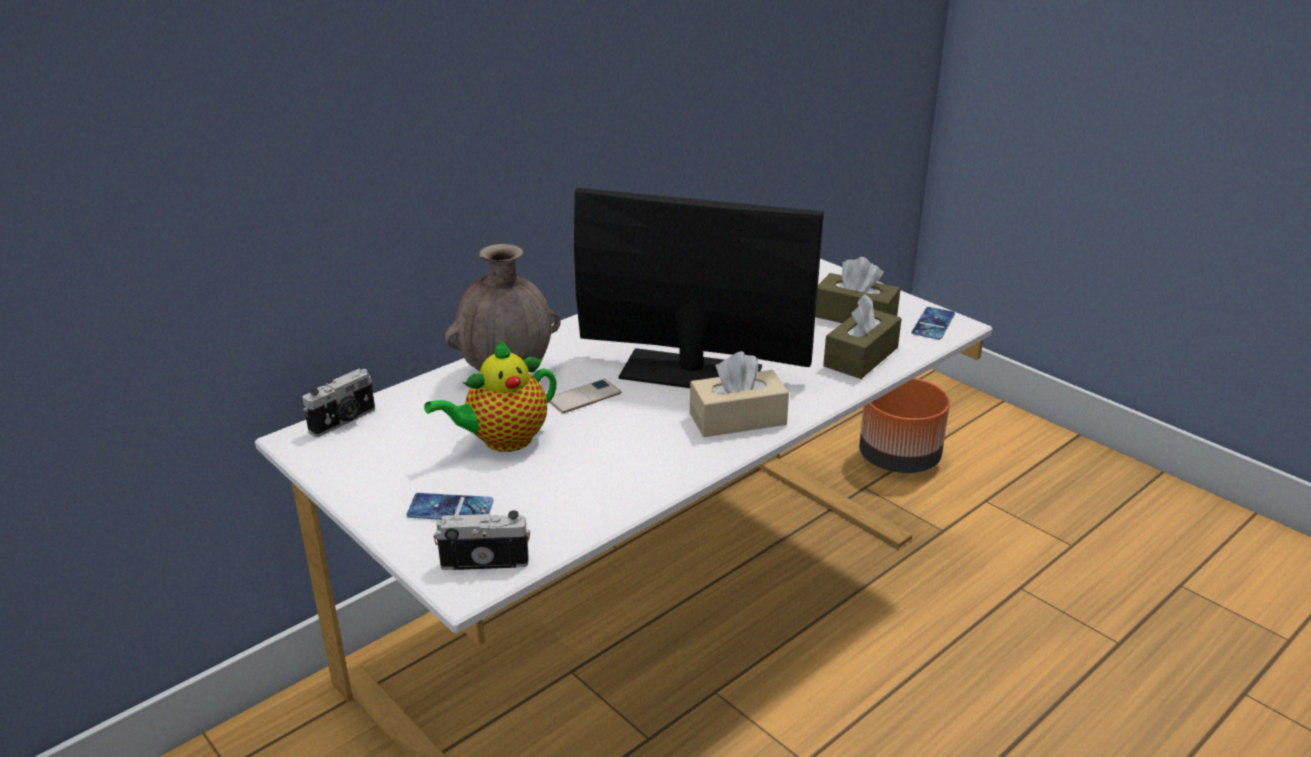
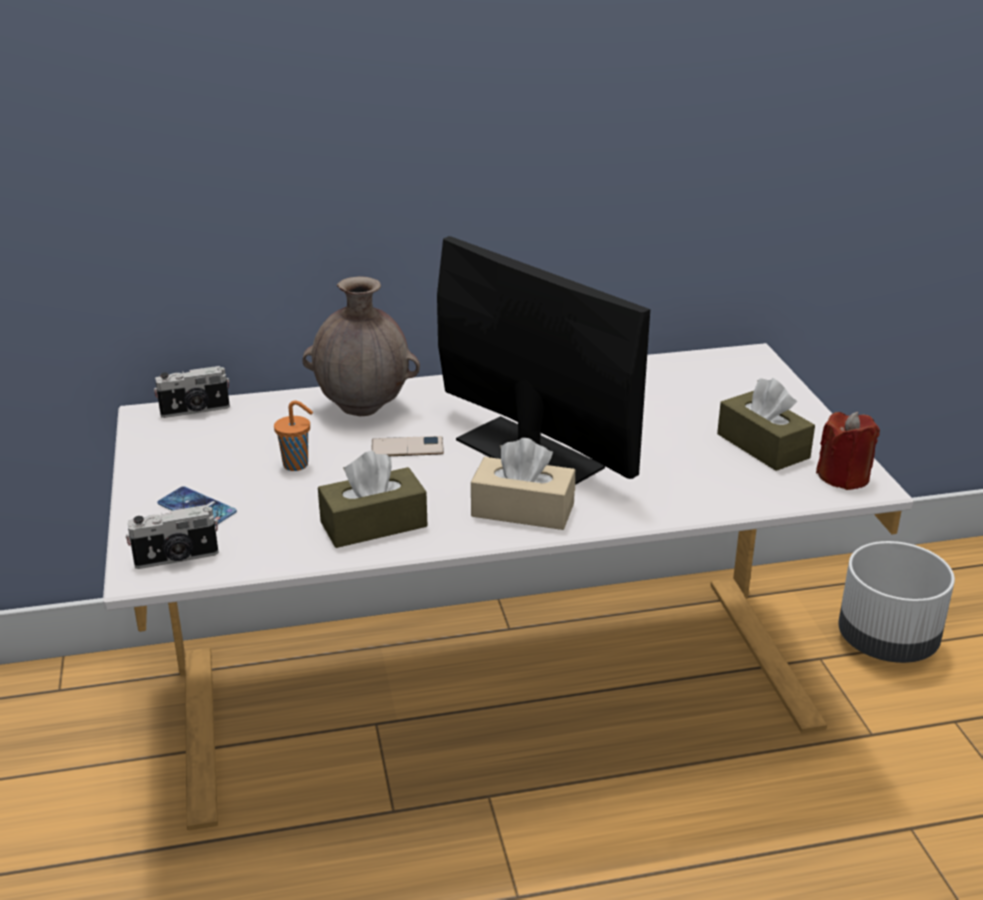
camera: 30 degrees right, 0 degrees up
(485, 560) = (177, 559): camera -> camera turned 135 degrees clockwise
(502, 441) = (297, 465): teapot -> orange cup
(861, 357) = (719, 488): brown tissue box -> brown tissue box (373, 524)
(899, 460) = (887, 643): orange planter -> white planter
(933, 324) = (843, 477): phone -> red candle

